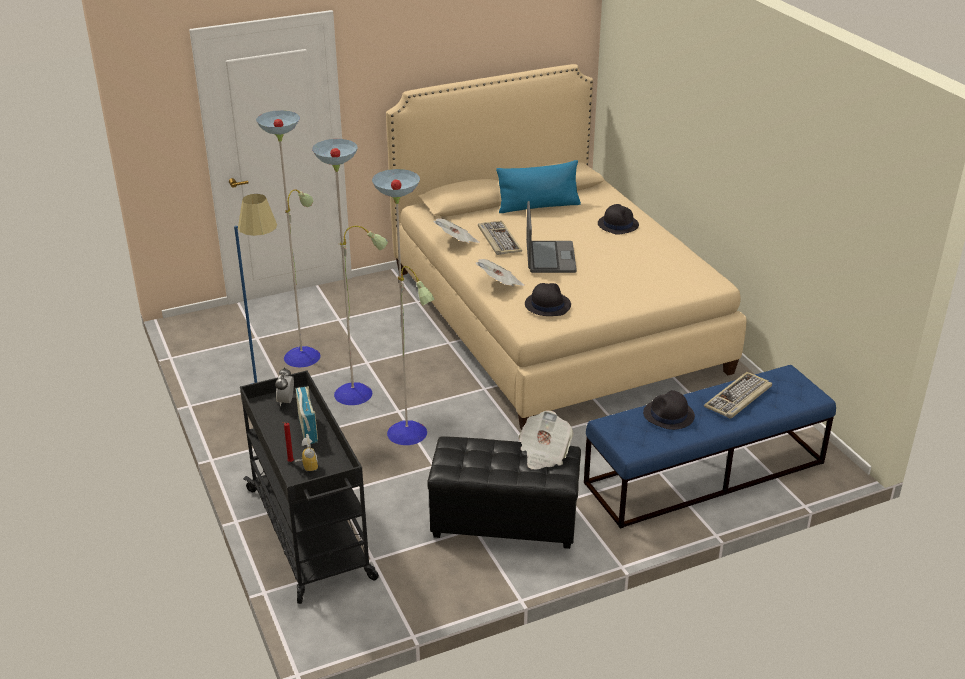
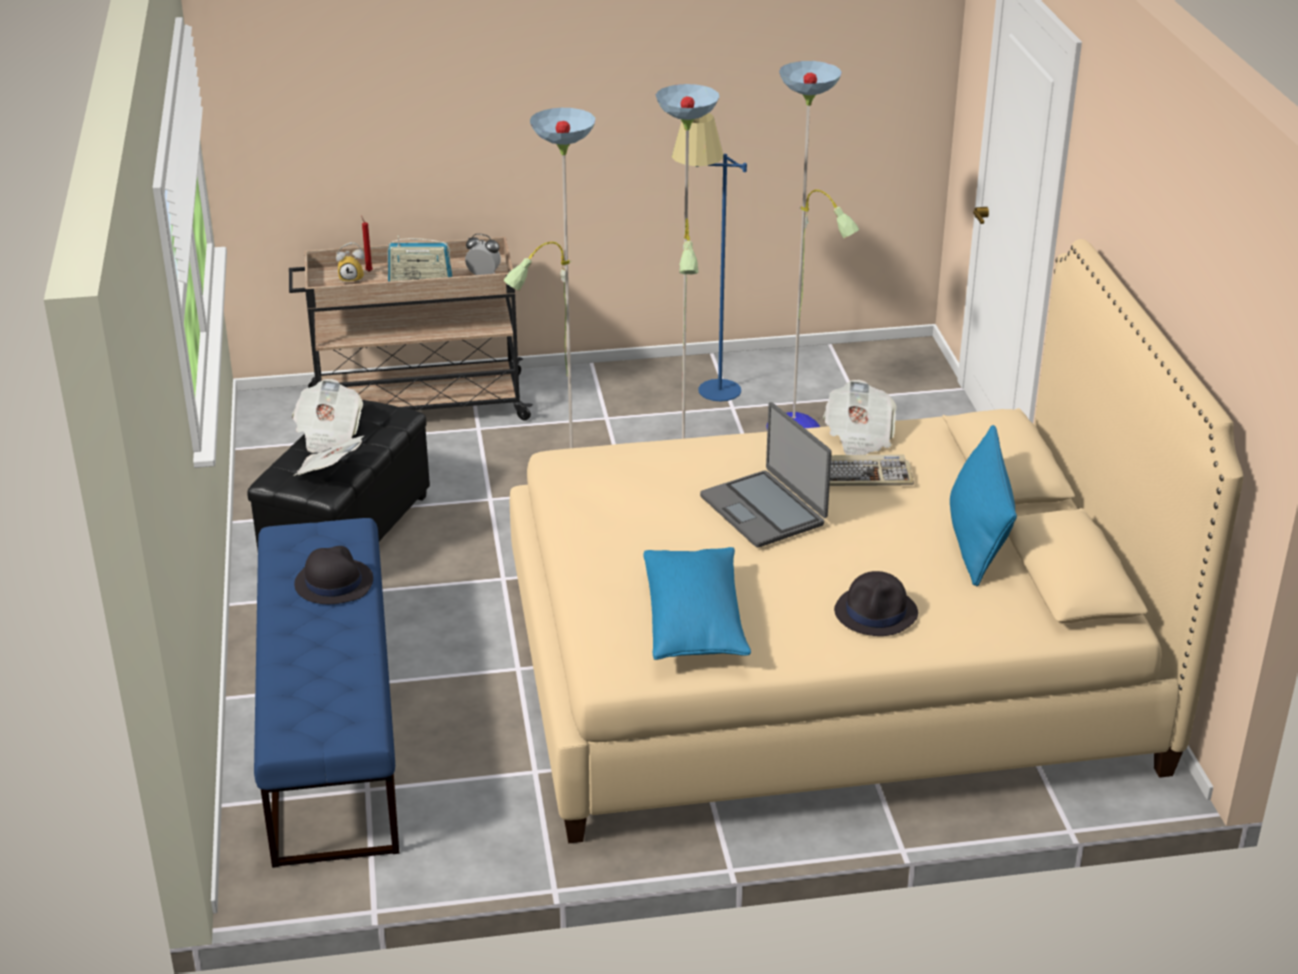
camera: 105 degrees right, 0 degrees up
(310, 534) = (415, 406): black cart -> beige cart
(500, 284) = (699, 454): newspaper -> newspaper (328, 434)
(547, 305) = (613, 480): black hat -> none
(549, 258) = (764, 510): laptop -> laptop turned 45 degrees clockwise
(659, 267) = (694, 622): none -> blue pillow
(738, 398) = (330, 659): keyboard -> none

